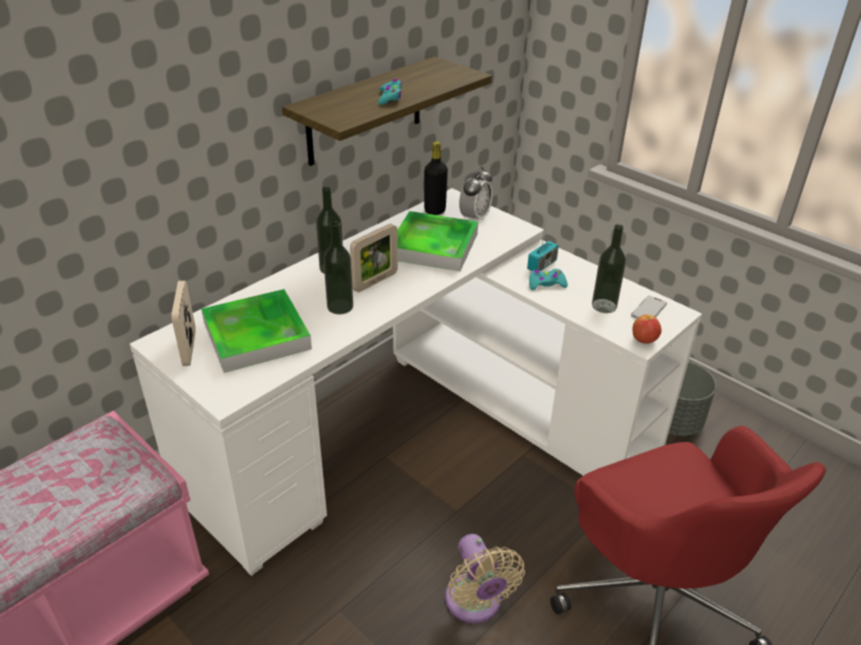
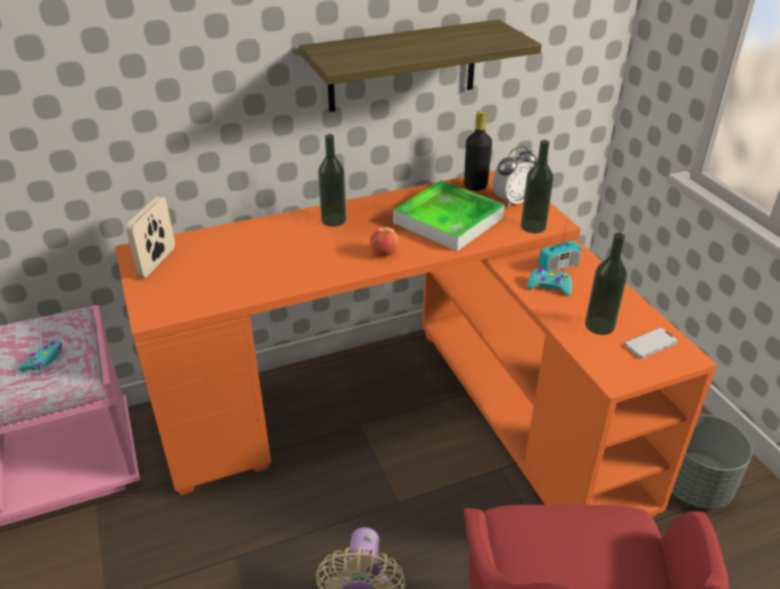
camera: 25 degrees right, 0 degrees up
(256, 335) = (221, 265): tray -> none
(340, 306) = (314, 257): bottle -> bottle (533, 226)
(375, 281) = (365, 241): picture frame -> none
(390, 97) = (410, 51): turquoise game controller -> turquoise game controller (44, 360)
(420, 431) = (408, 411): white desk -> orange desk
(644, 340) = (621, 375): apple -> apple (384, 253)

